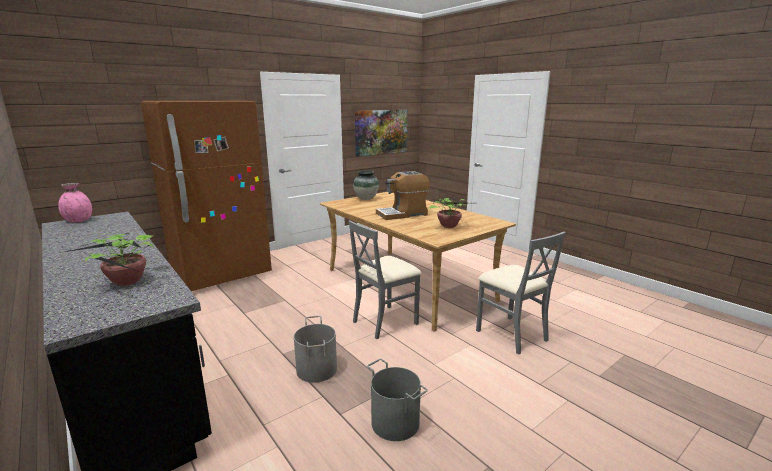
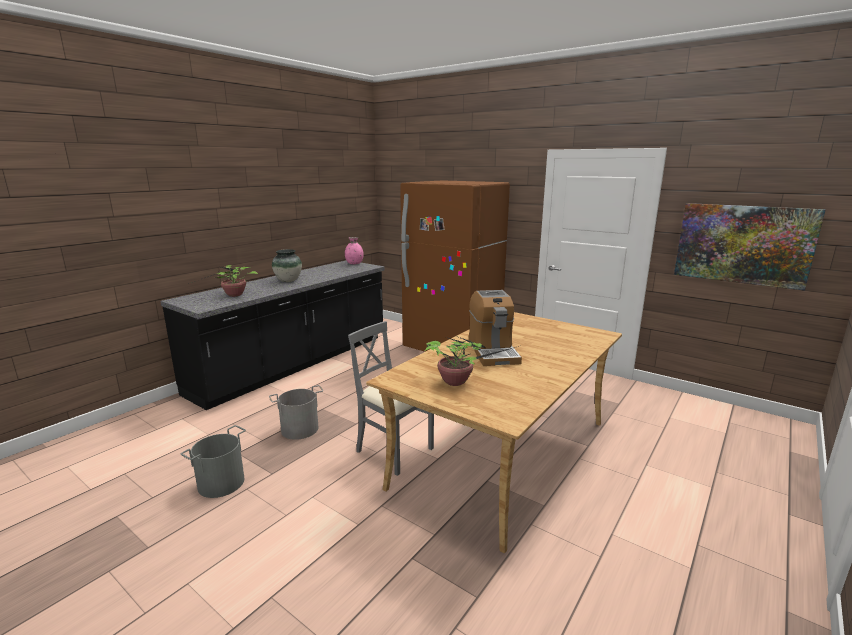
camera: 75 degrees right, 0 degrees up
(366, 199) = (551, 326): vase -> vase (288, 281)
(402, 214) = (493, 351): coffee machine -> coffee machine turned 150 degrees counterclockwise
(511, 334) = (396, 568): grey chair -> none

